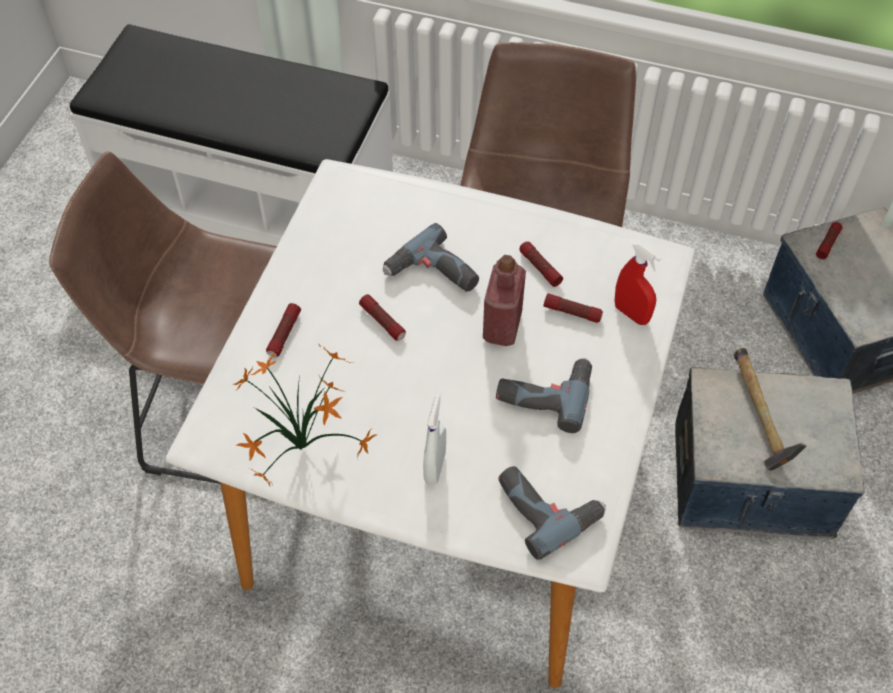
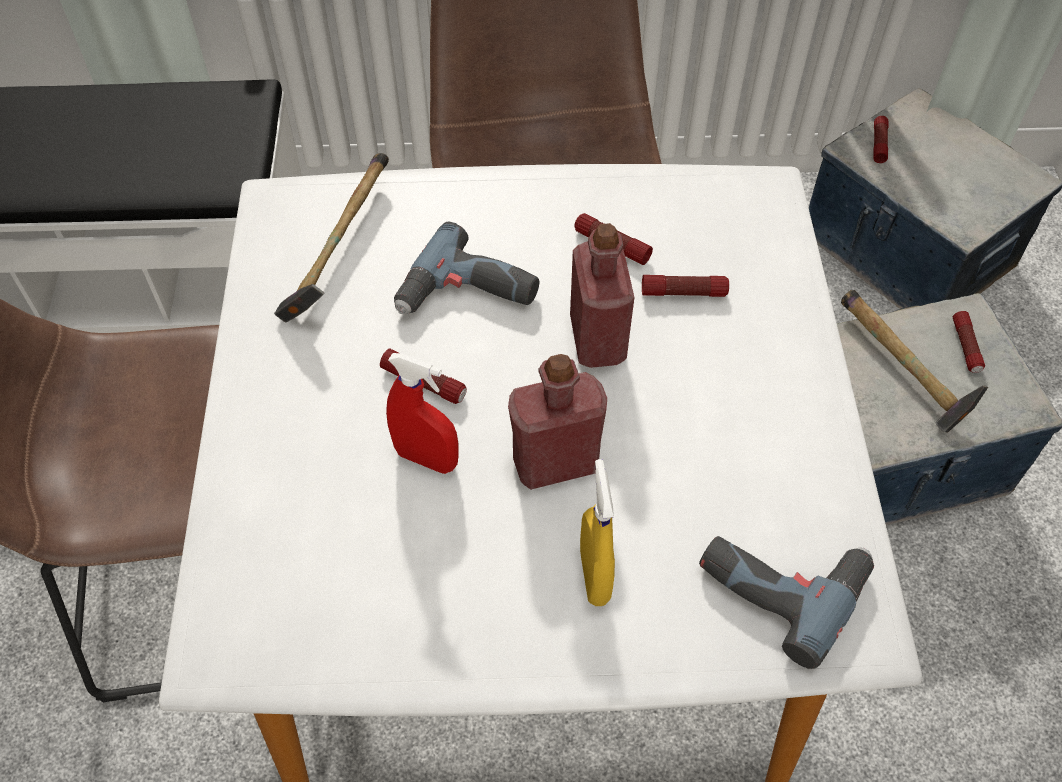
camera: 20 degrees left, 0 degrees up
(284, 334) = (282, 446): flashlight -> flashlight (966, 347)
(307, 446) = (386, 608): potted plant -> none
(364, 224) = (339, 253): none -> hammer
(435, 467) = (594, 576): white spray bottle -> yellow spray bottle
(441, 394) = (555, 463): none -> red bottle
(544, 391) = (698, 413): power drill -> none
(631, 314) = (762, 272): red spray bottle -> red spray bottle (426, 458)

